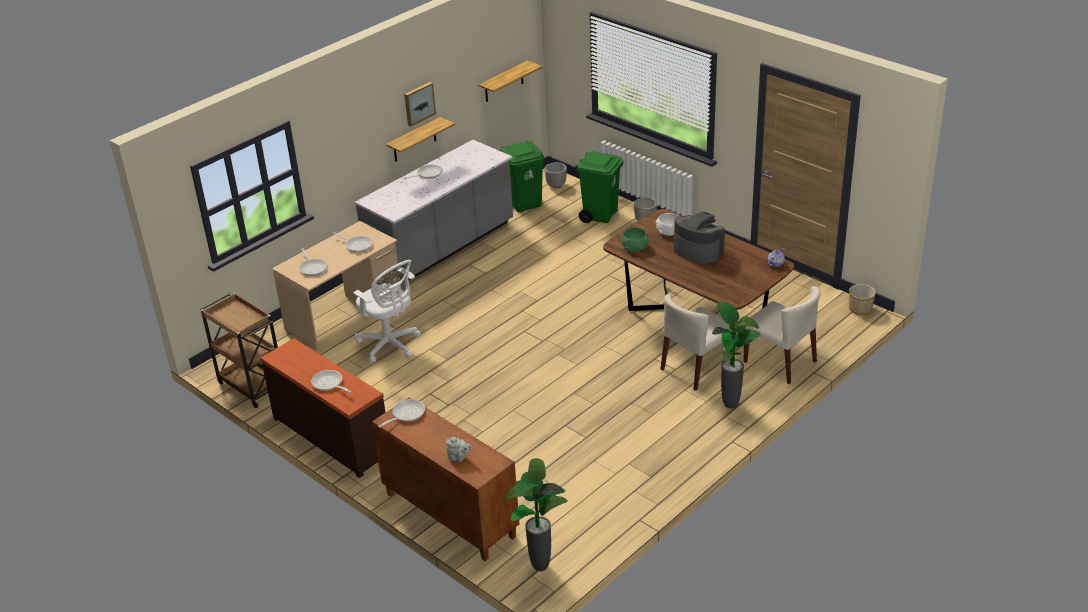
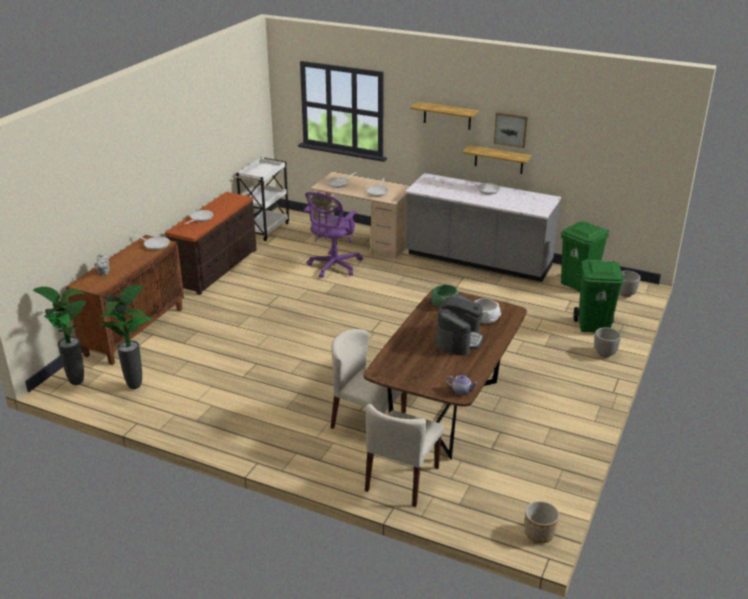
camera: 70 degrees right, 5 degrees down
(251, 385) = (265, 229): brown cart -> white cart
(390, 345) = (333, 267): white office chair -> purple office chair
(504, 82) = (617, 166): shelf -> shelf (447, 116)
(730, 404) = (315, 453): potted plant -> potted plant (136, 386)

